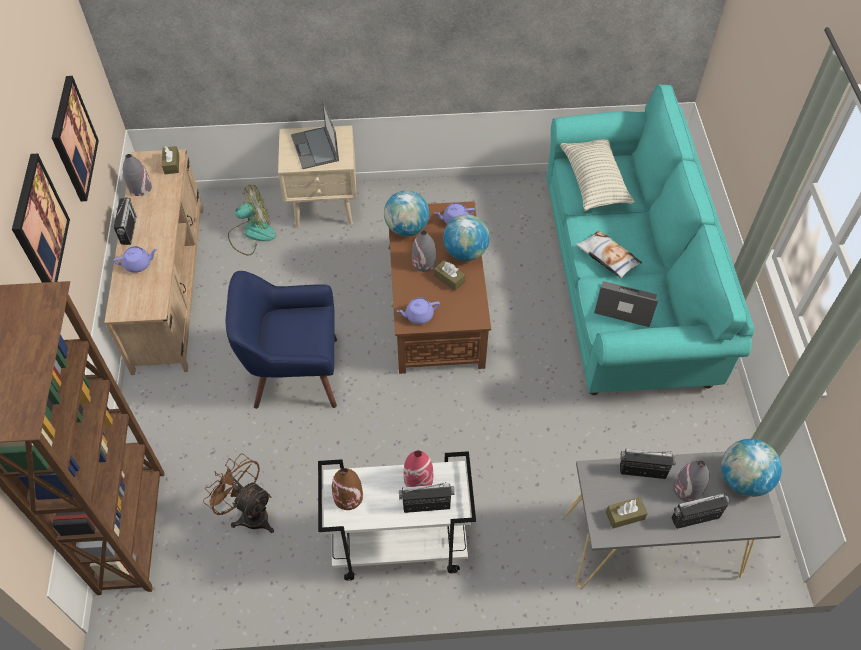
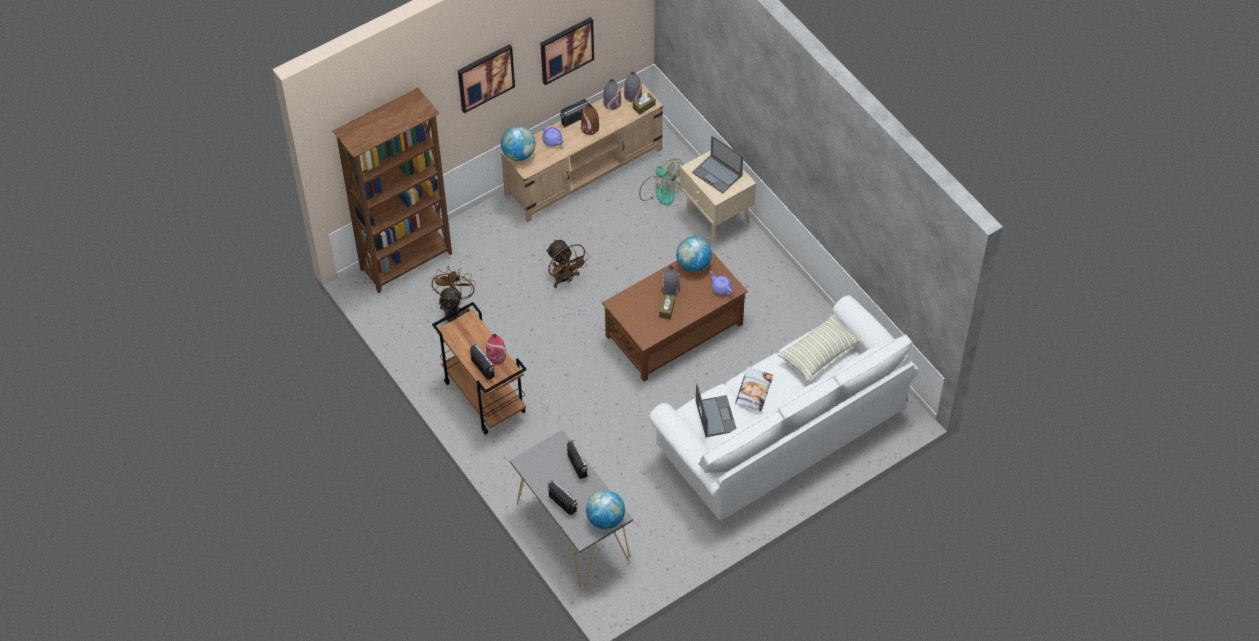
camera: 60 degrees right, 0 degrees up
(294, 373) = (565, 279): blue armchair -> brown fan
(315, 148) = (717, 174): laptop -> laptop turned 90 degrees counterclockwise
(348, 496) = (464, 329): brown vase -> brown vase (590, 128)
(398, 545) = (483, 397): white cart -> brown cart
(418, 315) = (625, 307): purple teapot -> none
(465, 252) = (696, 307): globe -> globe (519, 154)
(624, 283) = (780, 433): turquoise sofa -> white sofa
(625, 515) = (541, 468): brown tissue box -> none
(687, 489) = (579, 493): grey vase -> grey vase (632, 95)

